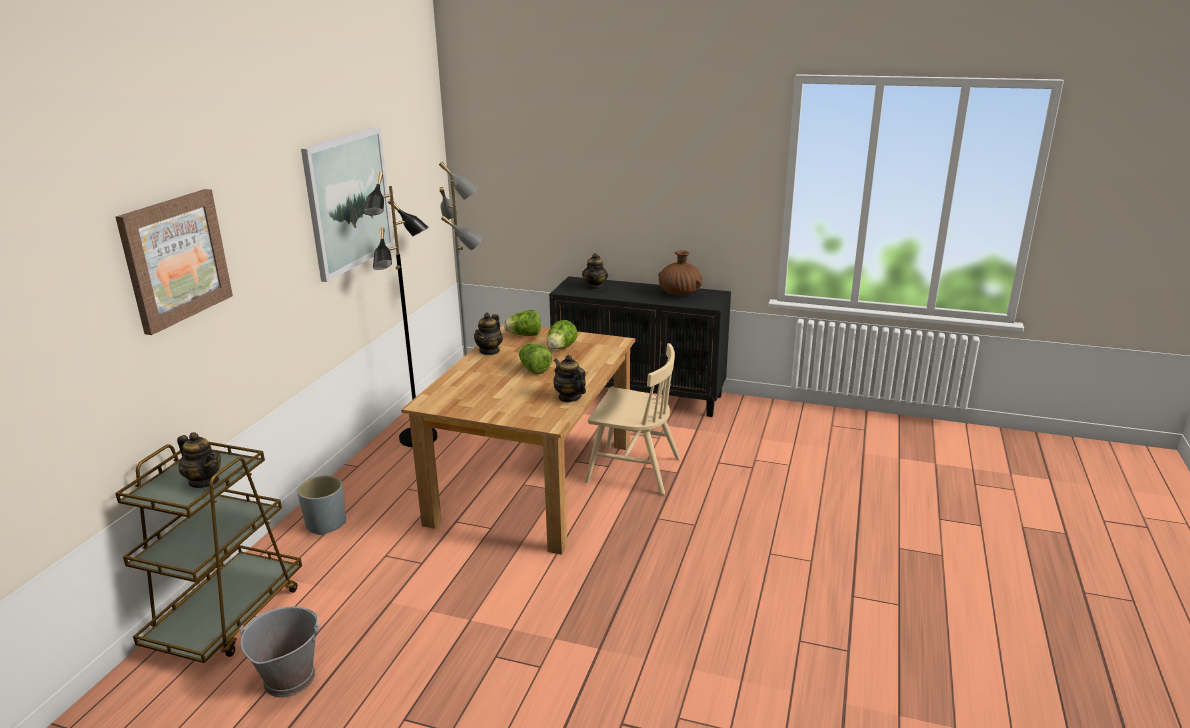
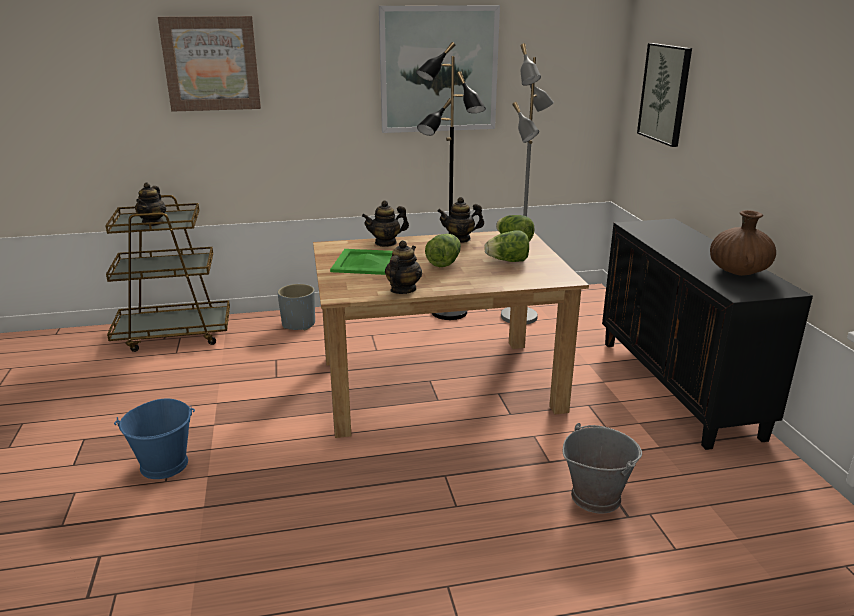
camera: 60 degrees right, 0 degrees up
(289, 678) = (117, 379): grey bucket -> grey bucket (595, 496)
(491, 397) = (367, 262): none -> green tray
(512, 663) = (165, 465): none -> blue bucket
(520, 180) = (665, 93): none -> picture
(595, 287) = (670, 233): teapot -> teapot (386, 243)
(633, 470) = (520, 431): beige chair -> none

